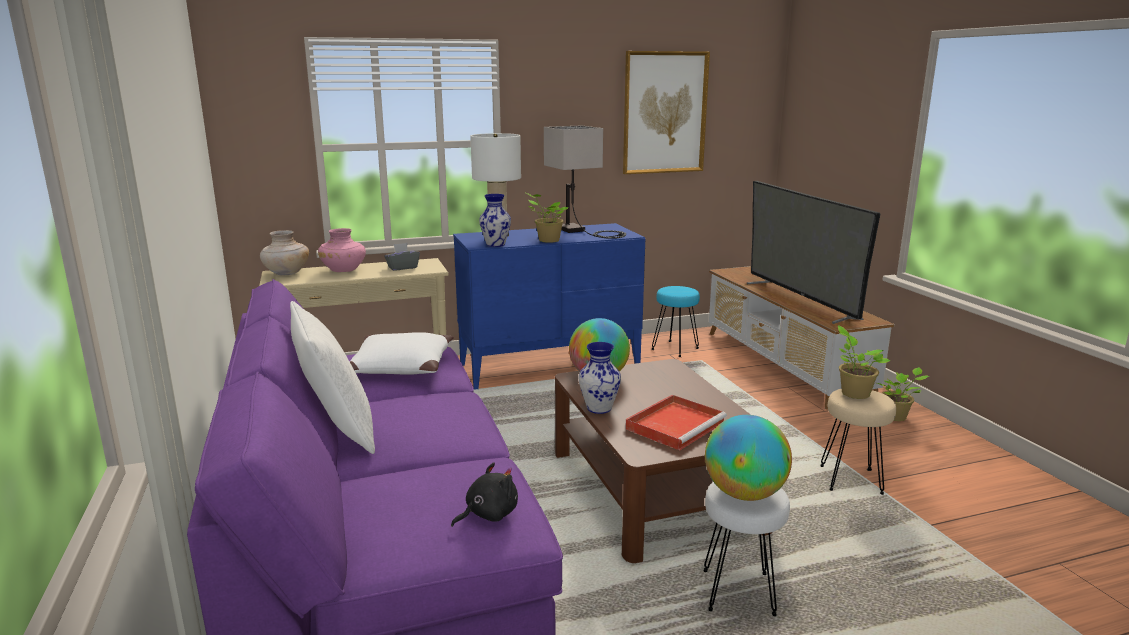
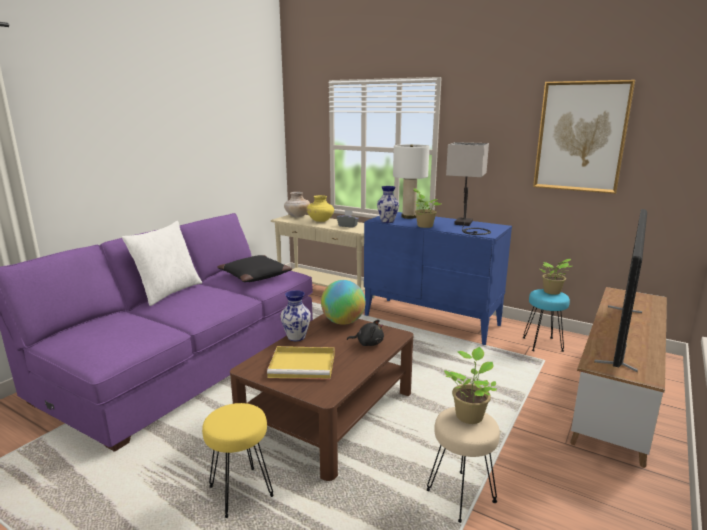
camera: 50 degrees right, 0 degrees up
(344, 270) = (320, 221): pink vase -> yellow vase
(400, 366) = (254, 276): white pillow -> black pillow
(488, 514) = (106, 348): black plush toy -> black plush toy (368, 343)
(676, 425) = (304, 365): red tray -> yellow tray
(739, 593) = (241, 493): white stool -> yellow stool
(744, 494) = (229, 418): globe -> none
(896, 417) = (629, 488): potted plant -> potted plant (552, 292)

